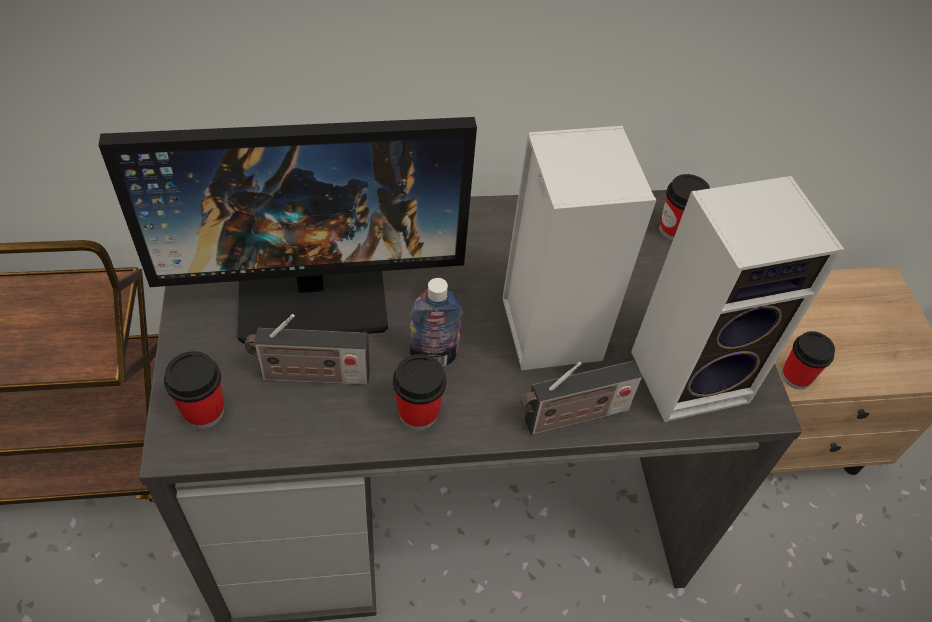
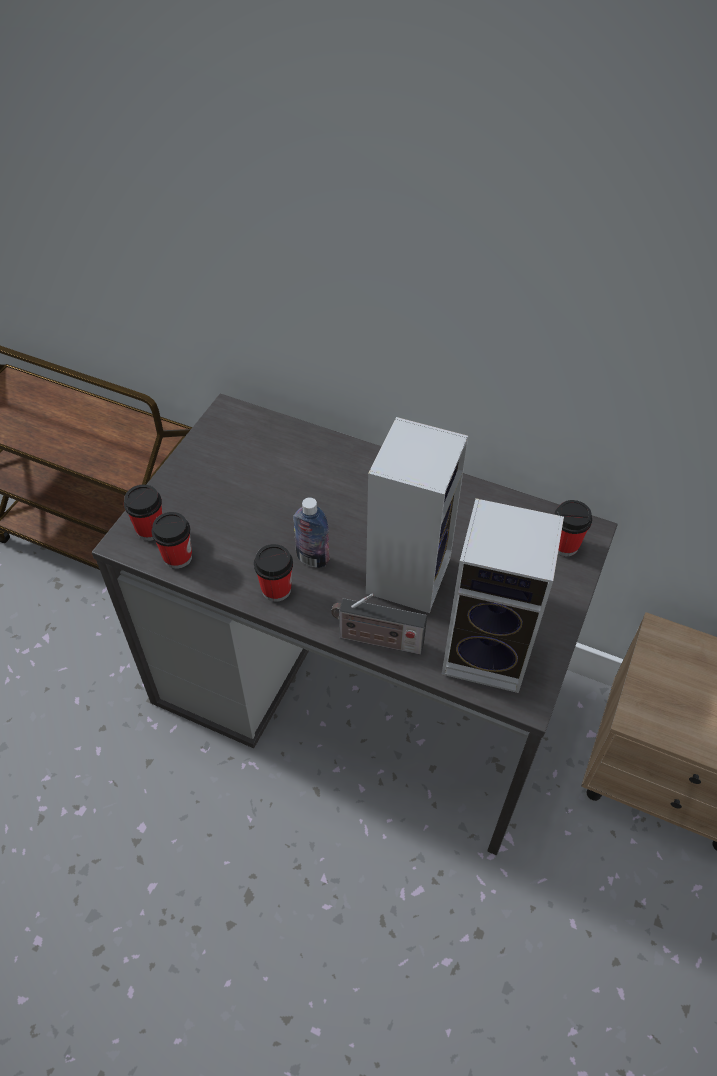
camera: 35 degrees right, 0 degrees up
(310, 376) = (226, 536): radio -> none
(313, 288) = (268, 480): monitor -> none
(796, 377) = (643, 717): cup -> cup (178, 557)

